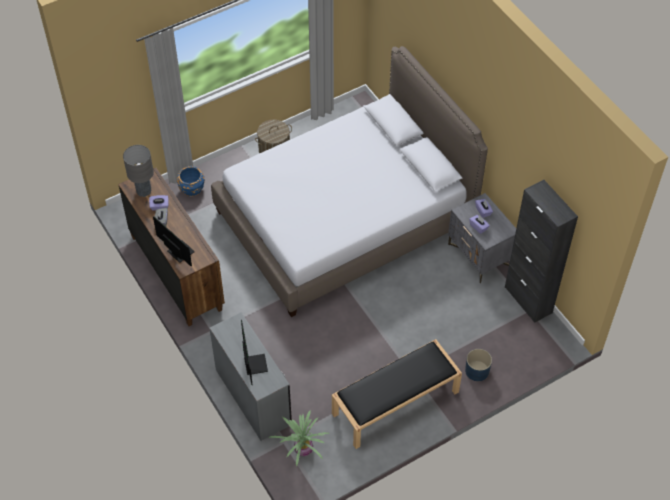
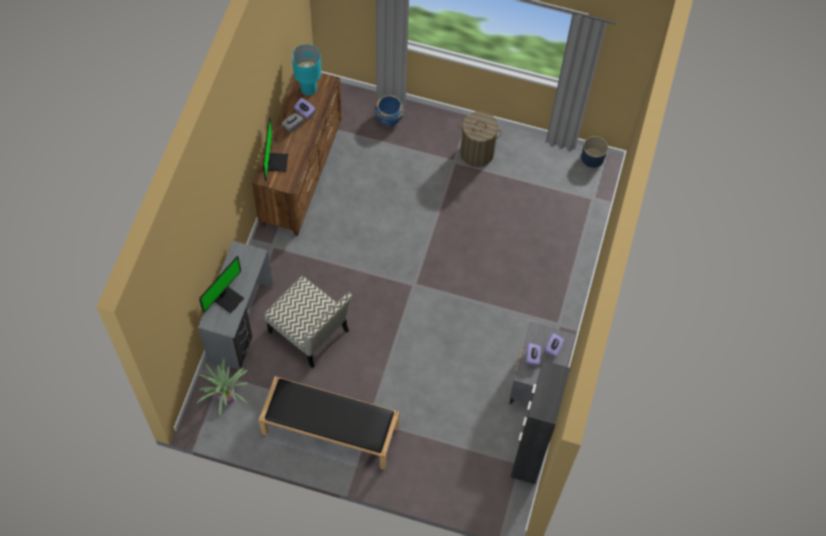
camera: 45 degrees right, 10 degrees up
(144, 191) = (308, 89): grey table lamp -> turquoise table lamp
(306, 359) = (310, 332): none -> chair
(345, 218) = (473, 249): bed -> none
(477, 371) = (419, 468): blue planter -> blue planter (592, 158)

